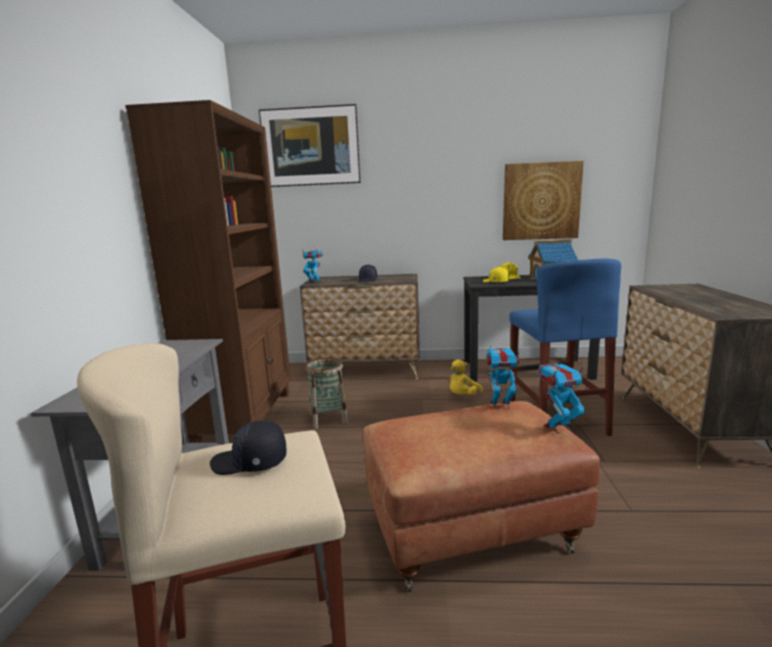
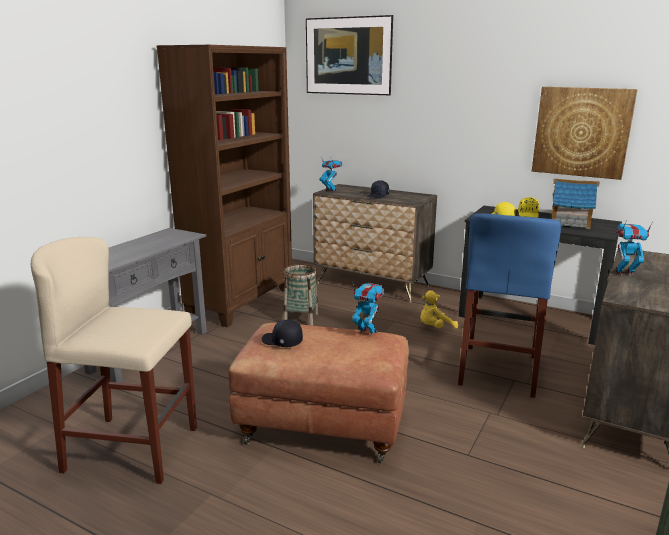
camera: 25 degrees right, 5 degrees up
(249, 462) = (130, 320): black cap -> black cap (282, 341)
(558, 427) = (384, 359): toy robot -> toy robot (624, 273)

